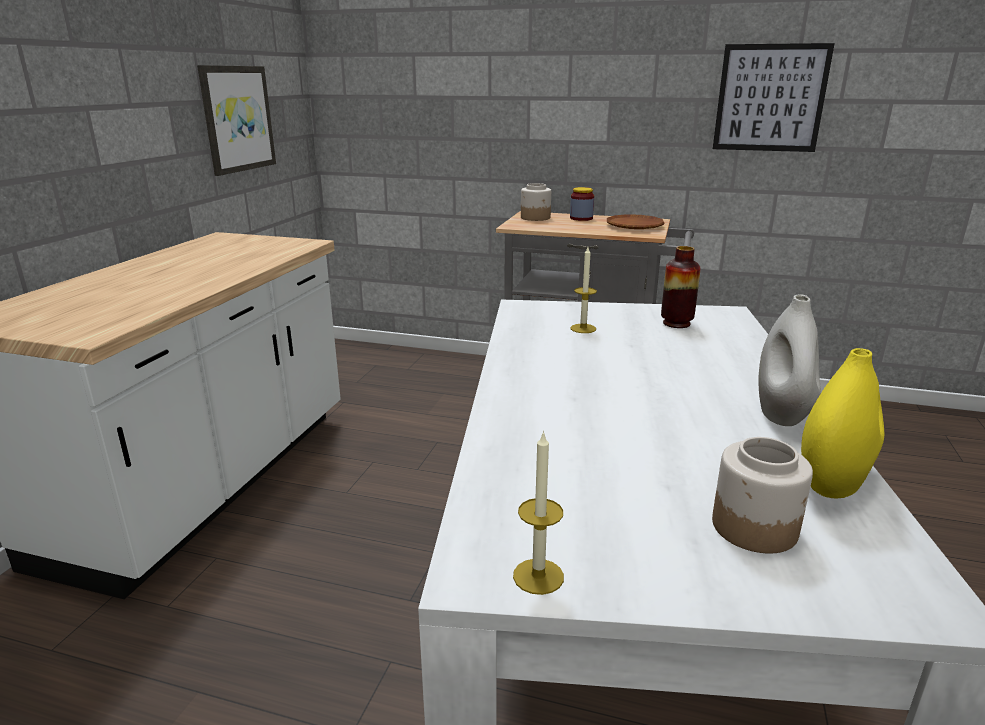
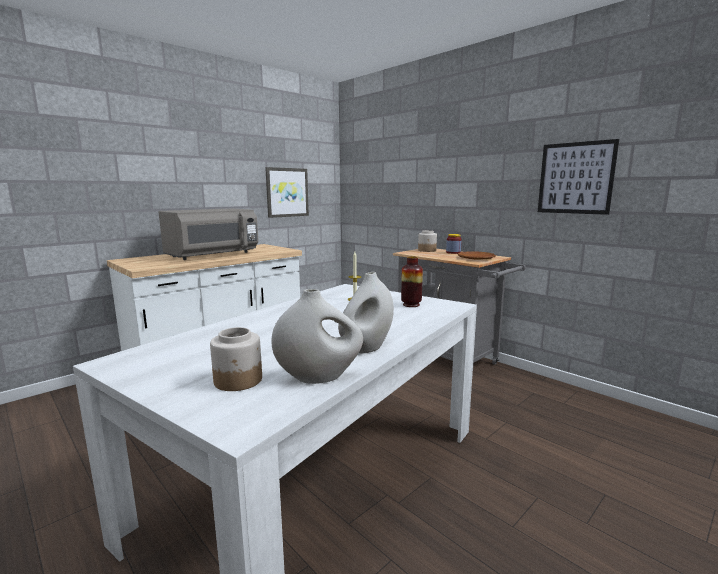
camera: 30 degrees right, 10 degrees down
(181, 276) = (212, 255): none -> grey microwave
(538, 576) = (124, 369): candle -> none
(832, 482) = (319, 377): yellow vase -> white vase

